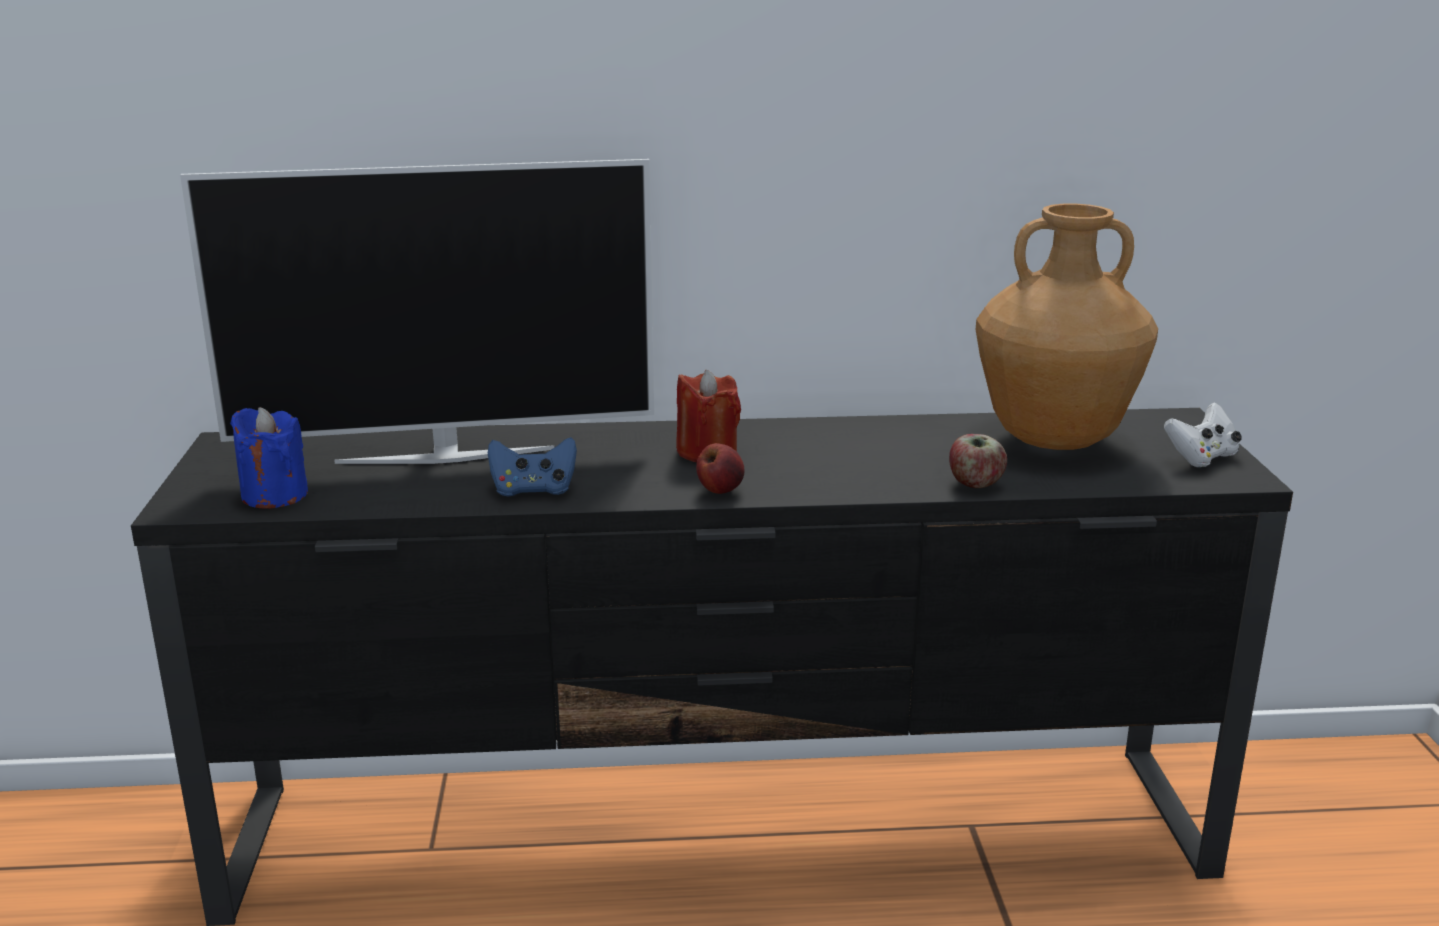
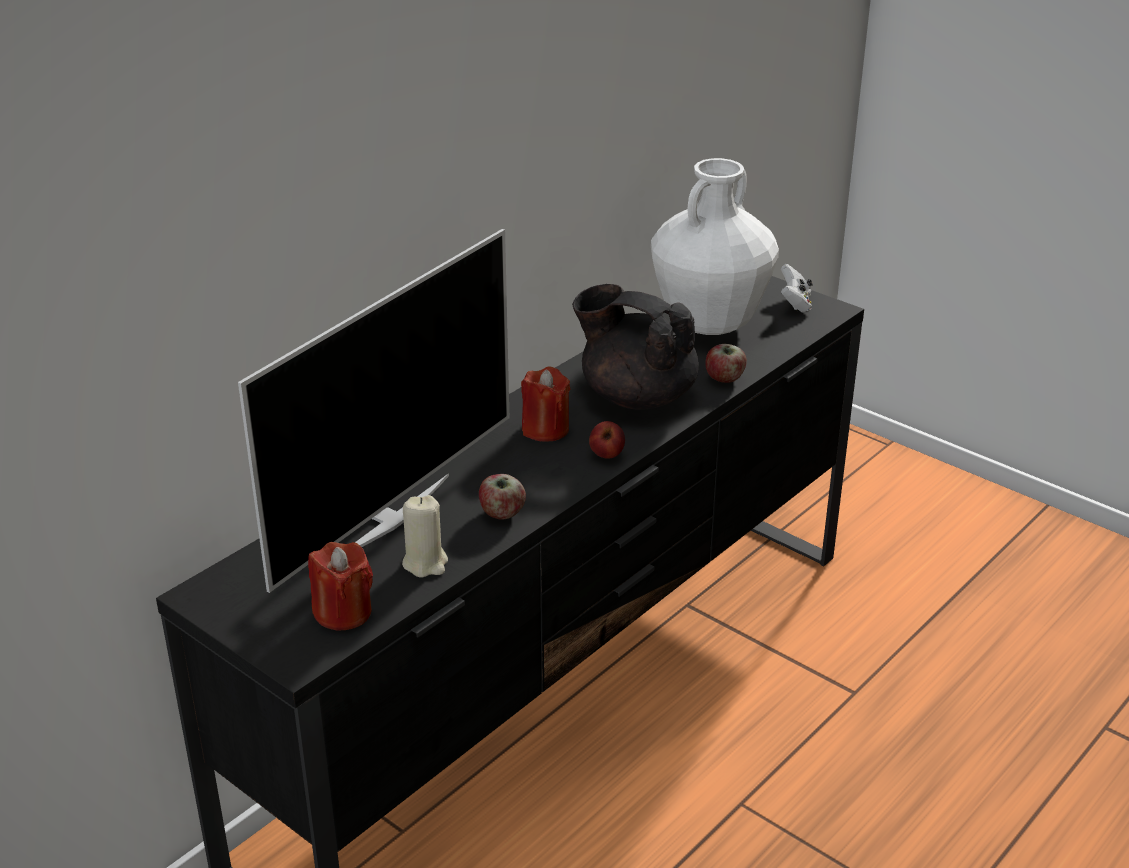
camera: 45 degrees left, 10 degrees up
(274, 495) = (343, 612): blue candle -> red candle
(401, 494) = (425, 563): none -> beige candle
(533, 490) = (502, 514): blue game controller -> apple
(848, 462) = (636, 396): none -> black teapot
(1053, 440) = (709, 325): brown vase -> white vase

